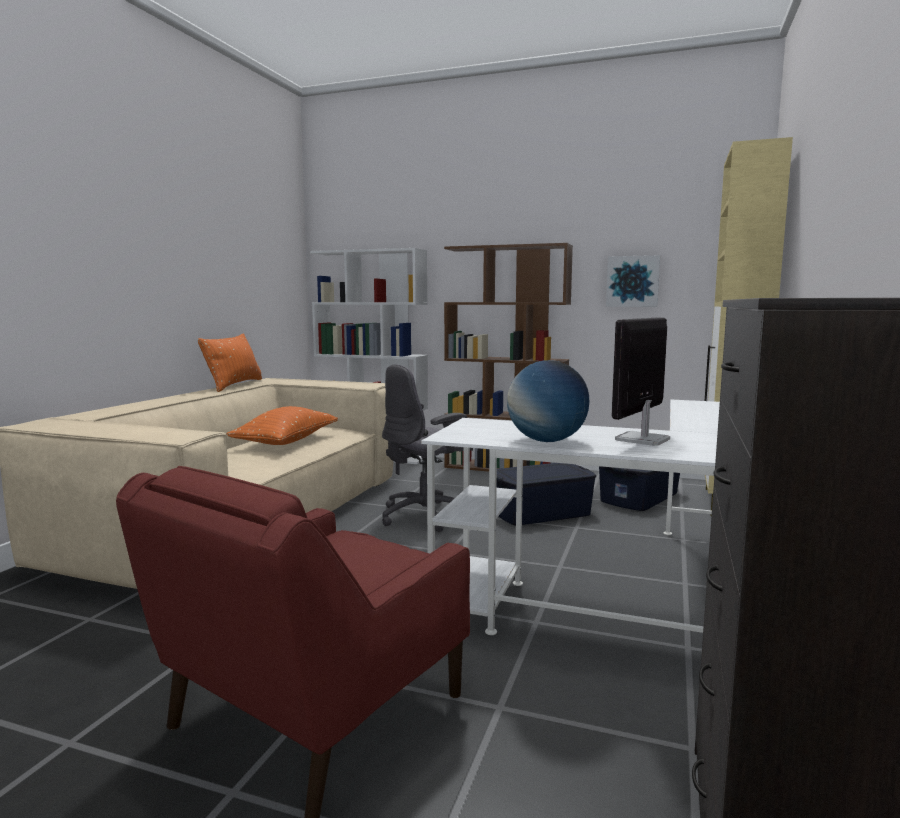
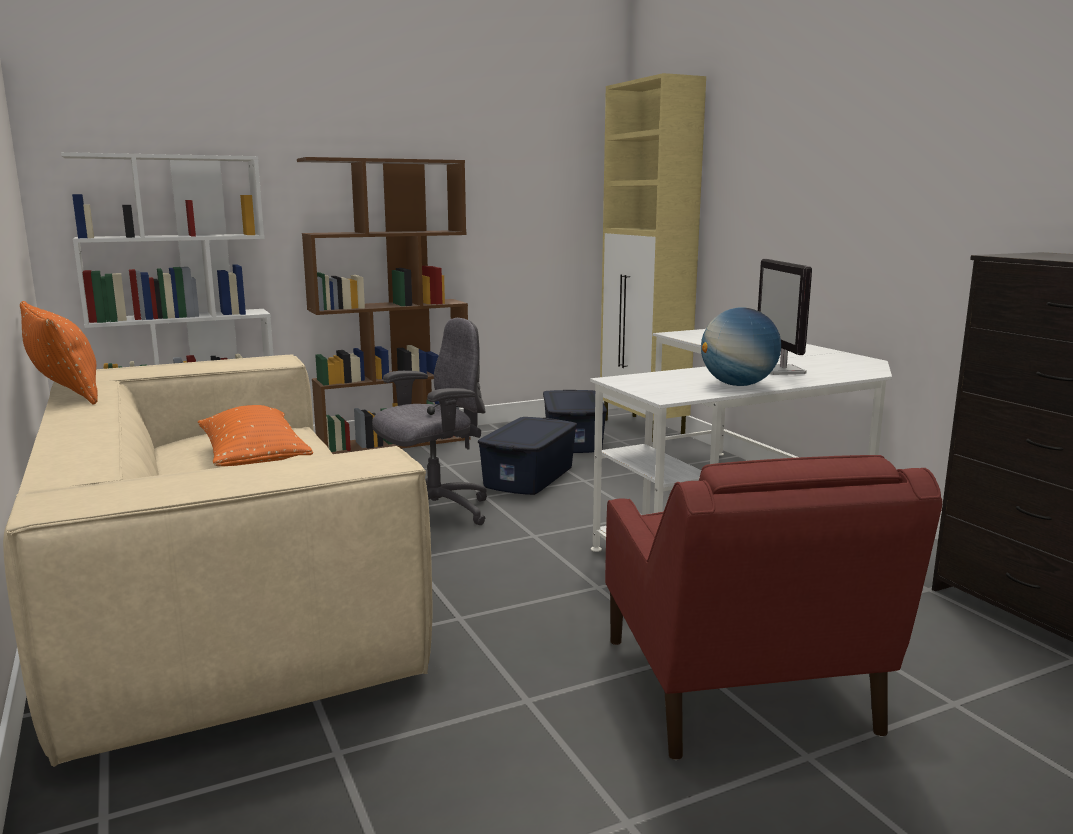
camera: 45 degrees left, 5 degrees up
(426, 516) = (433, 512): grey office chair -> grey office chair turned 135 degrees counterclockwise
(632, 281) = (512, 205): picture -> none

